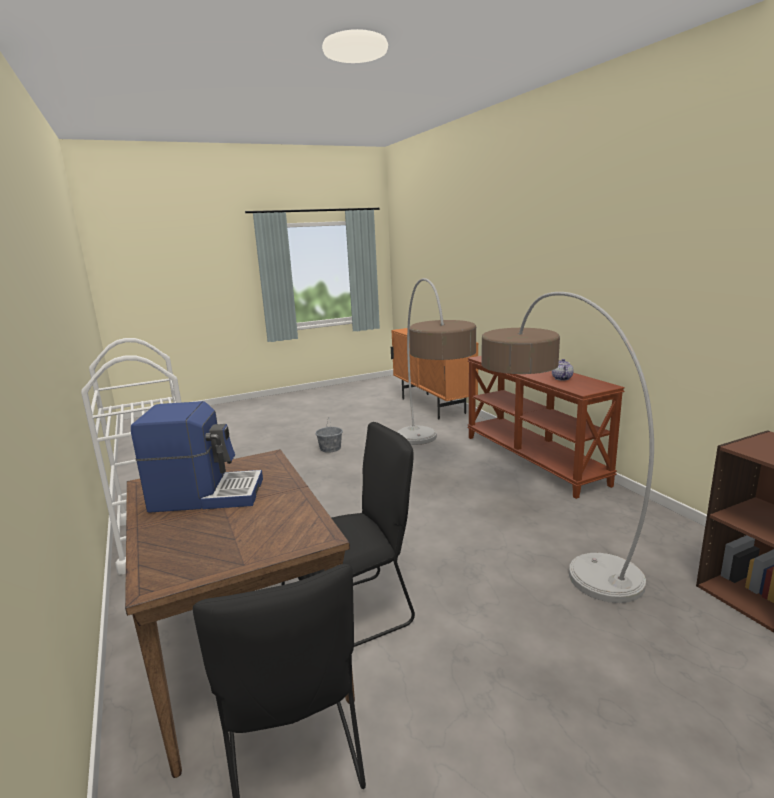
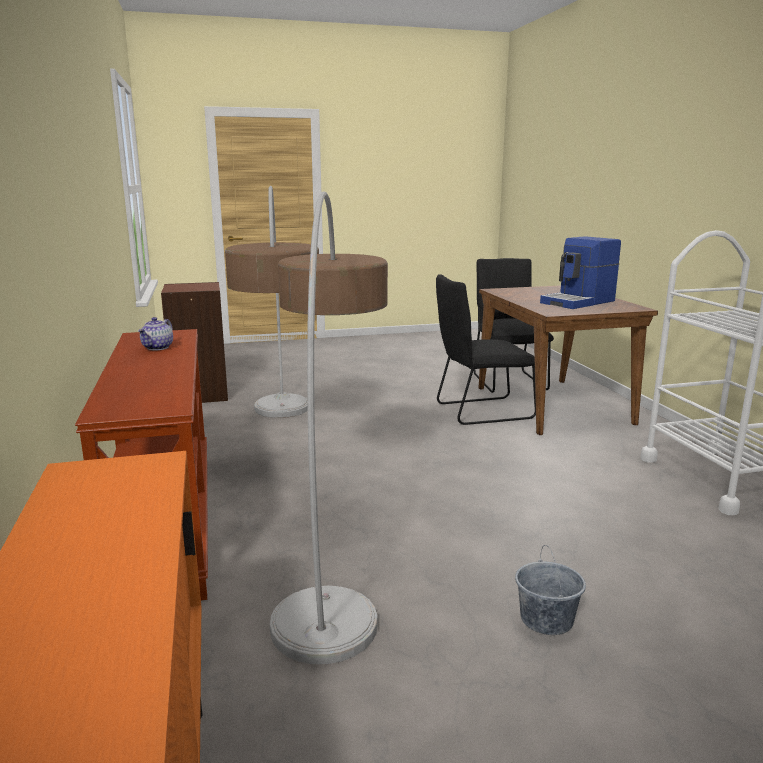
camera: 170 degrees left, 0 degrees up
(207, 494) = (579, 302): coffee machine -> coffee machine turned 45 degrees counterclockwise

